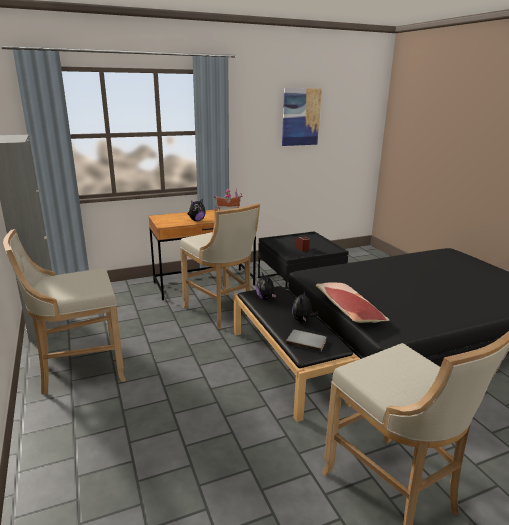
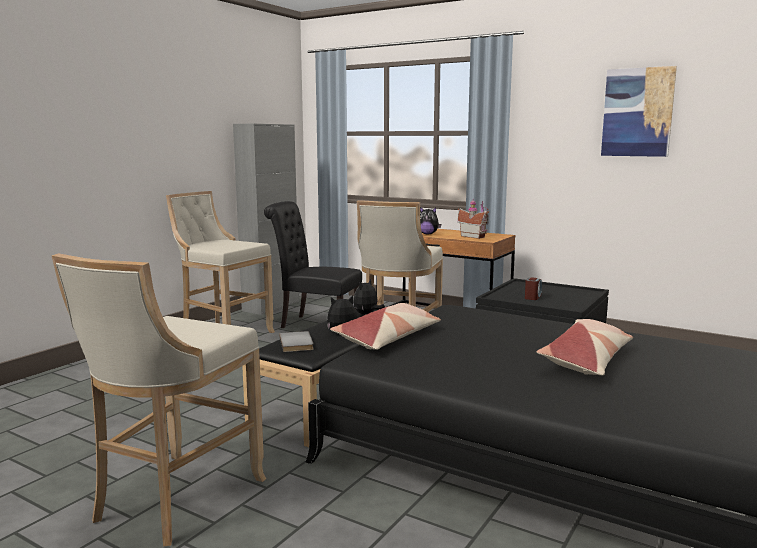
camera: 55 degrees right, 10 degrees down
(127, 323) = (315, 324): none -> black chair
(431, 280) = (587, 359): none -> pillow

